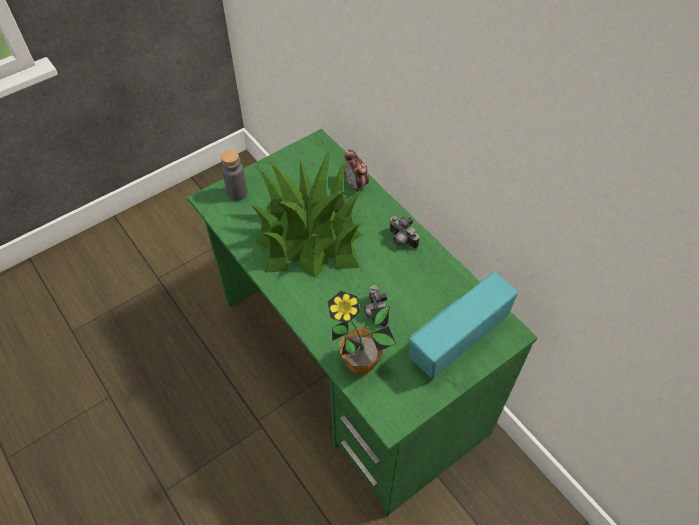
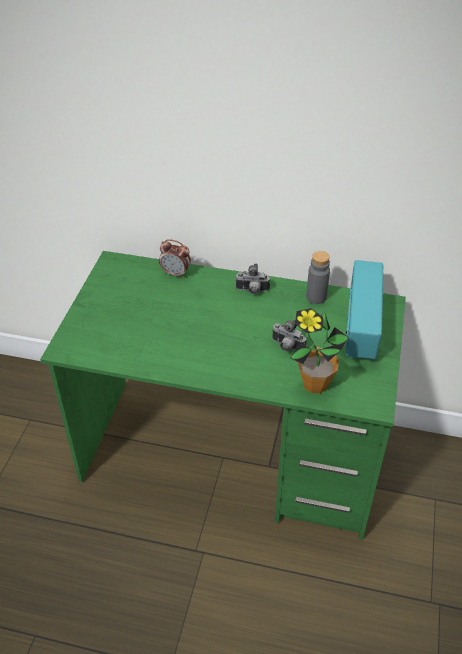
camera: 40 degrees left, 10 degrees down
(237, 193) = (84, 331): grey bottle -> grey bottle (316, 297)
(309, 237) = (180, 327): potted plant -> none

